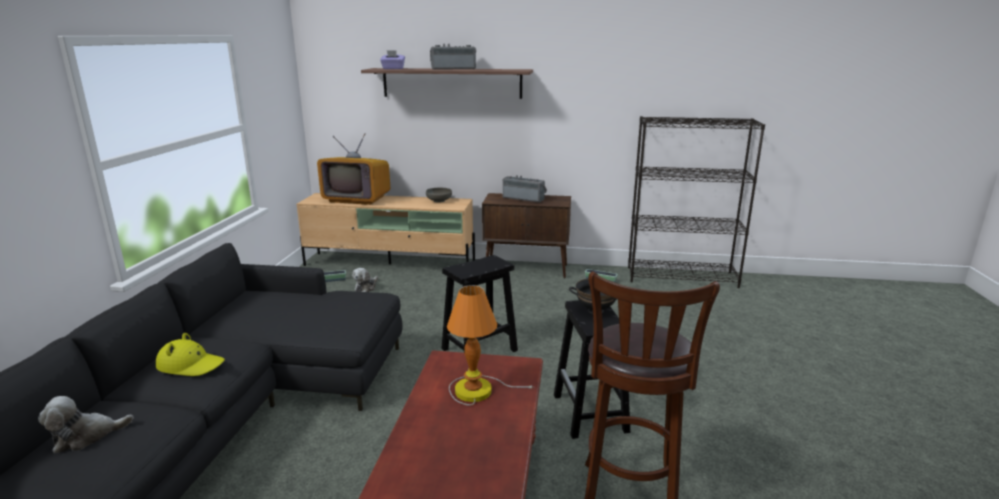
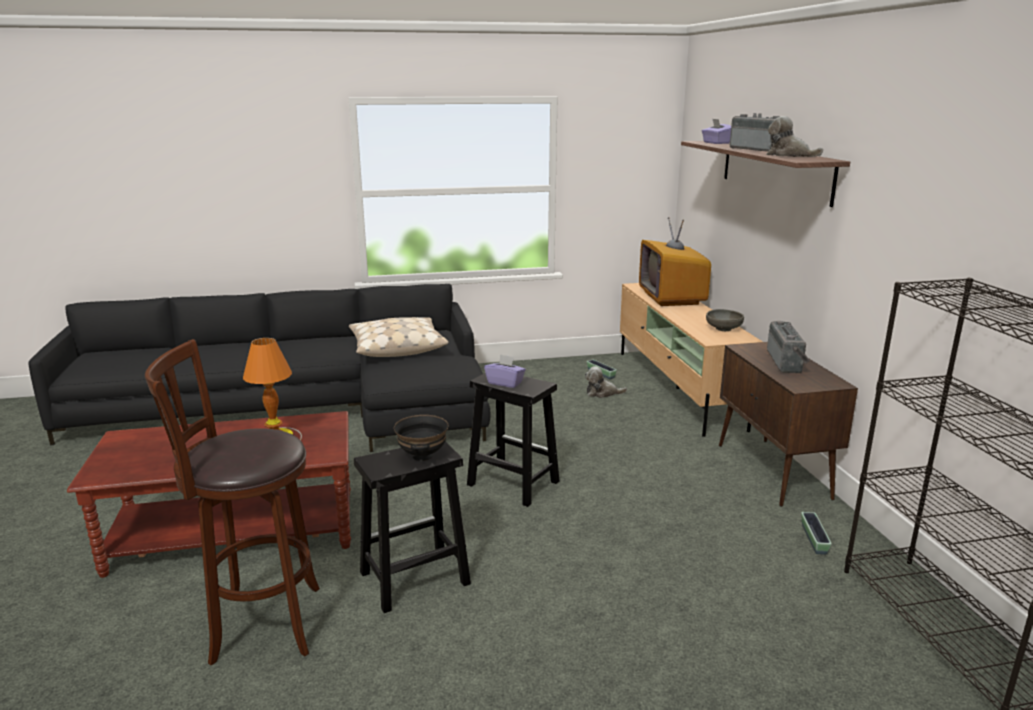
camera: 70 degrees right, 0 degrees up
(86, 436) = (217, 348): plush toy -> plush toy (789, 155)
(191, 365) = (306, 346): yellow hat -> none
(272, 316) = (396, 347): none -> beige pillow
(478, 268) = (505, 383): none -> purple tissue box

